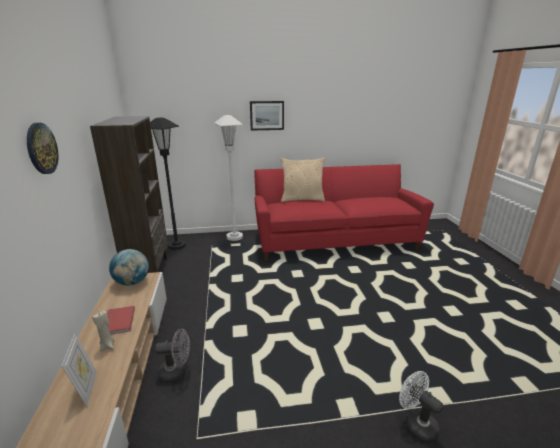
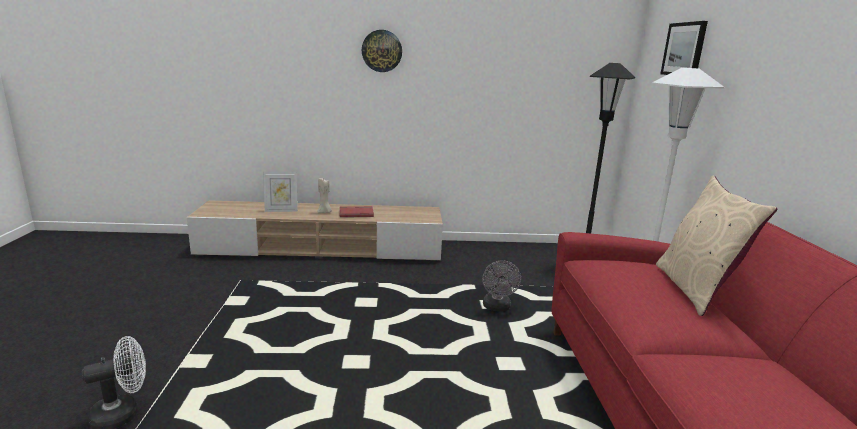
camera: 95 degrees right, 5 degrees down
(132, 282) = (421, 214): globe -> none
(148, 271) = (505, 250): brown bookcase -> none
(176, 373) = (320, 271): grey fan -> grey fan (497, 308)
(267, 115) = (782, 80): picture -> picture (684, 49)

